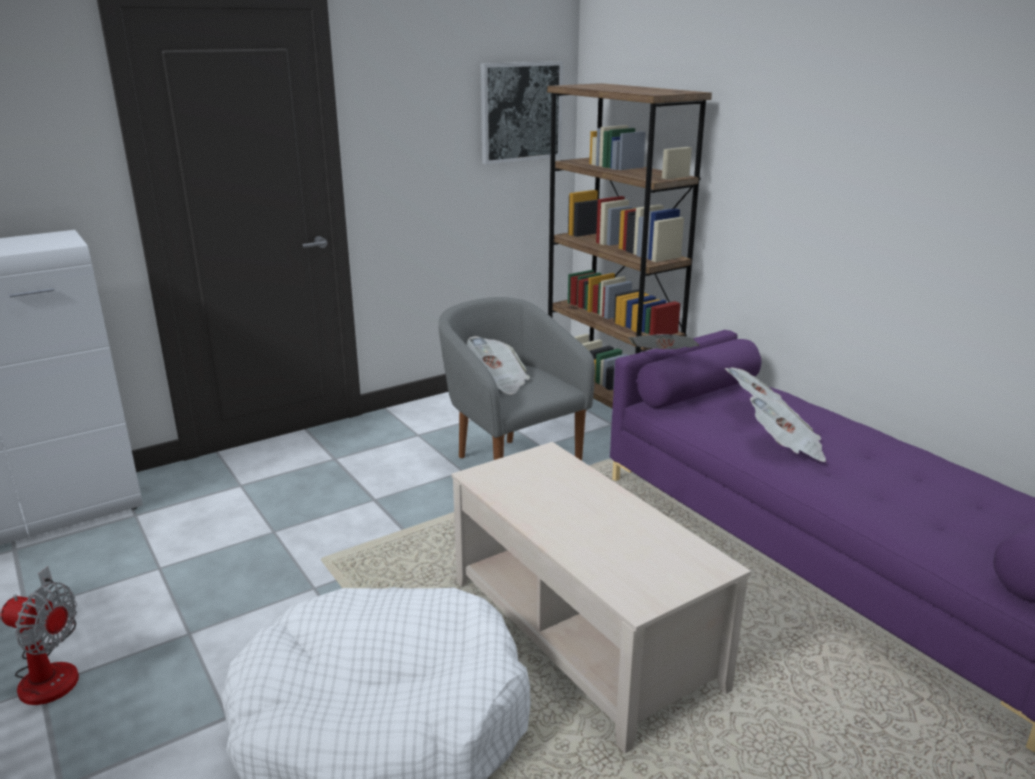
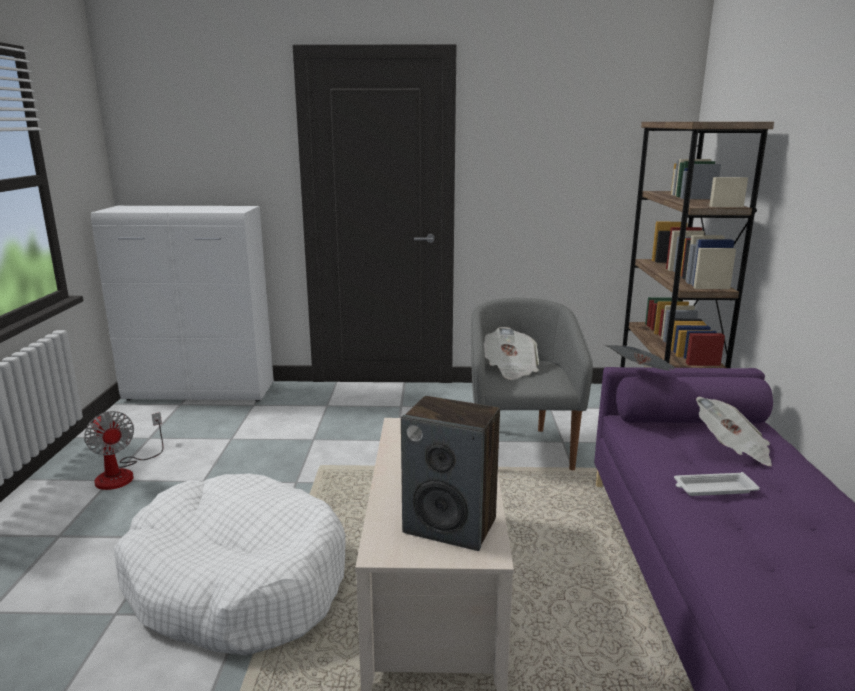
camera: 35 degrees right, 5 degrees down
(520, 112) = (630, 147): picture -> none
(660, 555) = (451, 526): none -> speaker
(786, 448) = (713, 489): newspaper -> white tray

